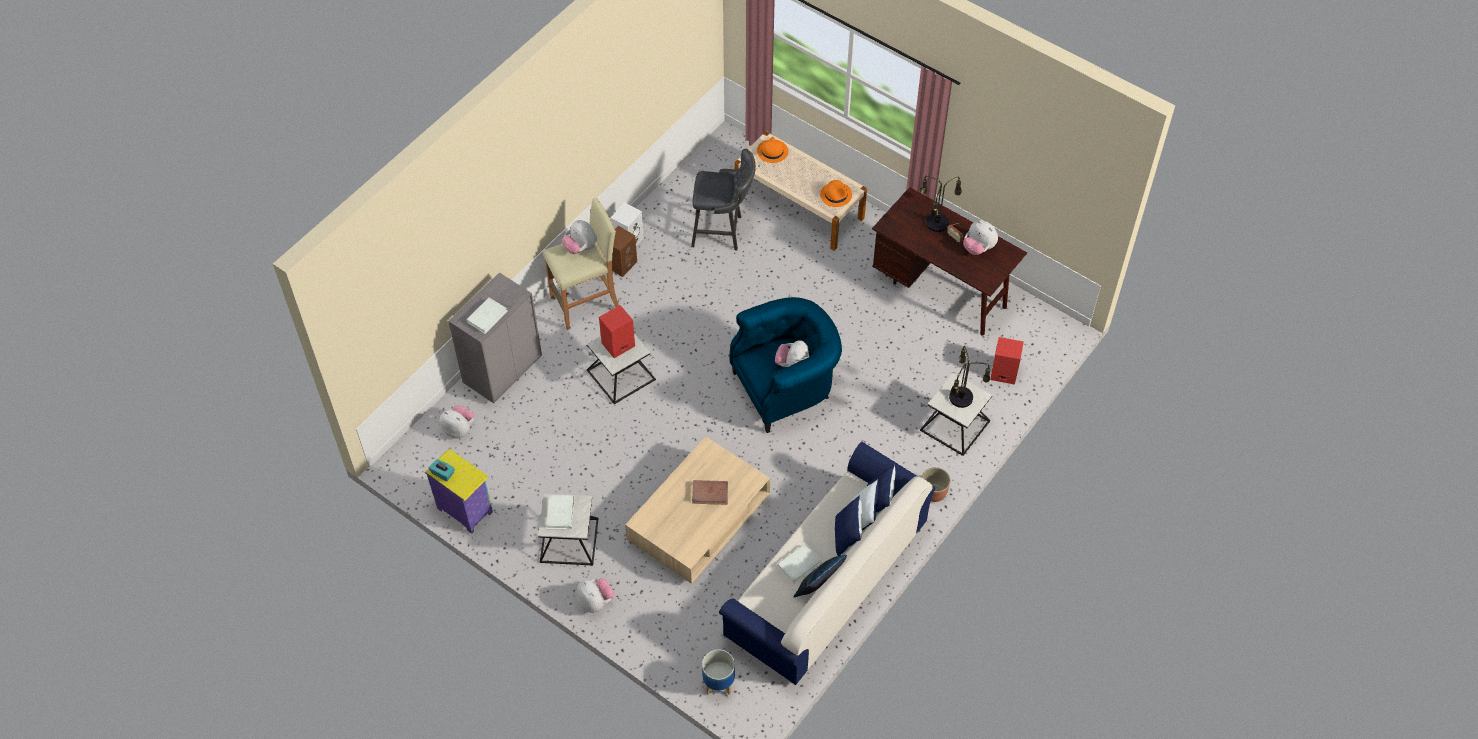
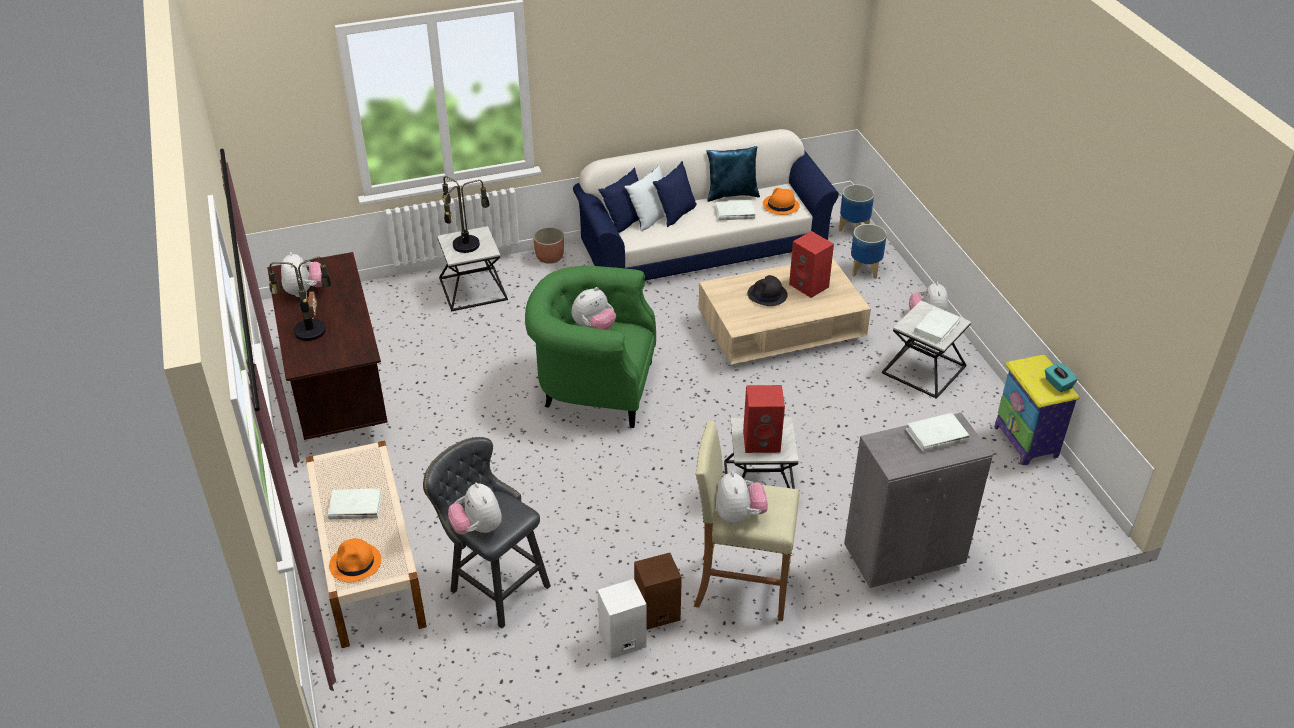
camera: 145 degrees left, 15 degrees down
(459, 429) = (994, 522): plush toy -> plush toy (477, 528)
(677, 631) = (864, 270): none -> planter
(710, 493) = (767, 295): brown book -> black hat
(786, 388) = (593, 388): blue armchair -> green armchair
(806, 177) = (355, 506): none -> white book
(836, 195) = (349, 467): orange hat -> orange hat (780, 205)
(1003, 373) = (380, 303): red speaker -> red speaker (810, 286)

